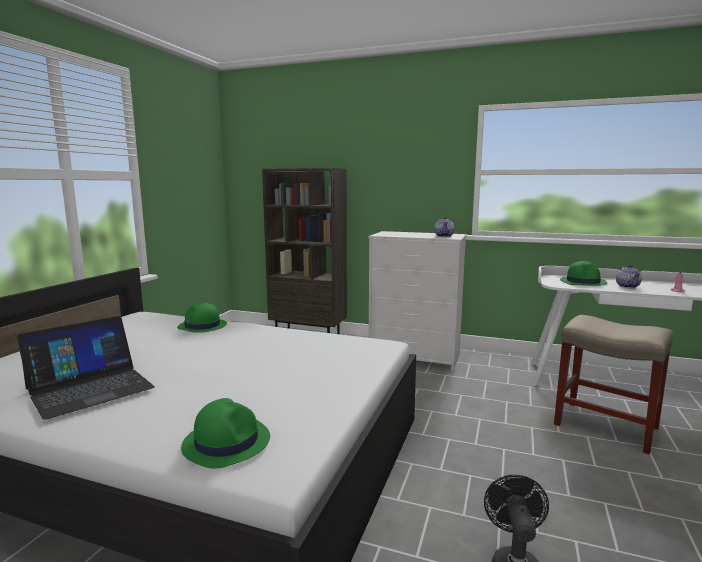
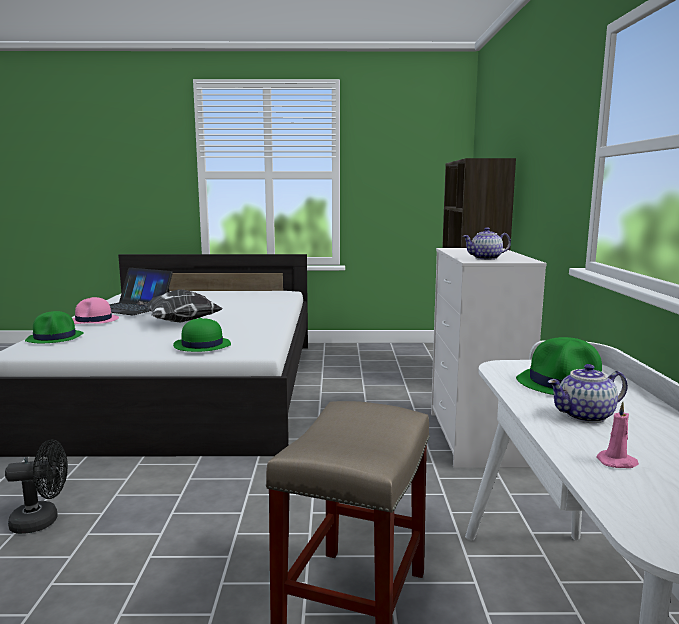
camera: 70 degrees right, 0 degrees up
(137, 416) = (94, 320): none -> pink hat
(202, 326) = (267, 305): green hat -> green hat (202, 345)
(228, 366) = (179, 322): none -> pillow

